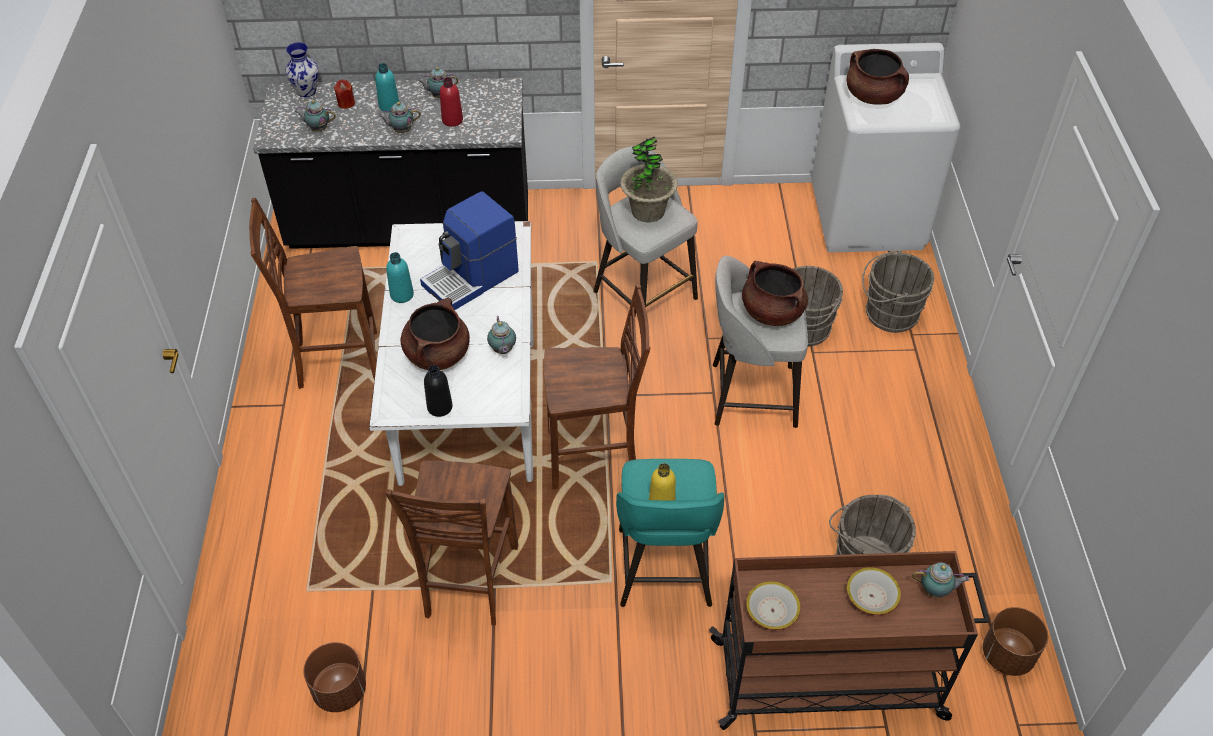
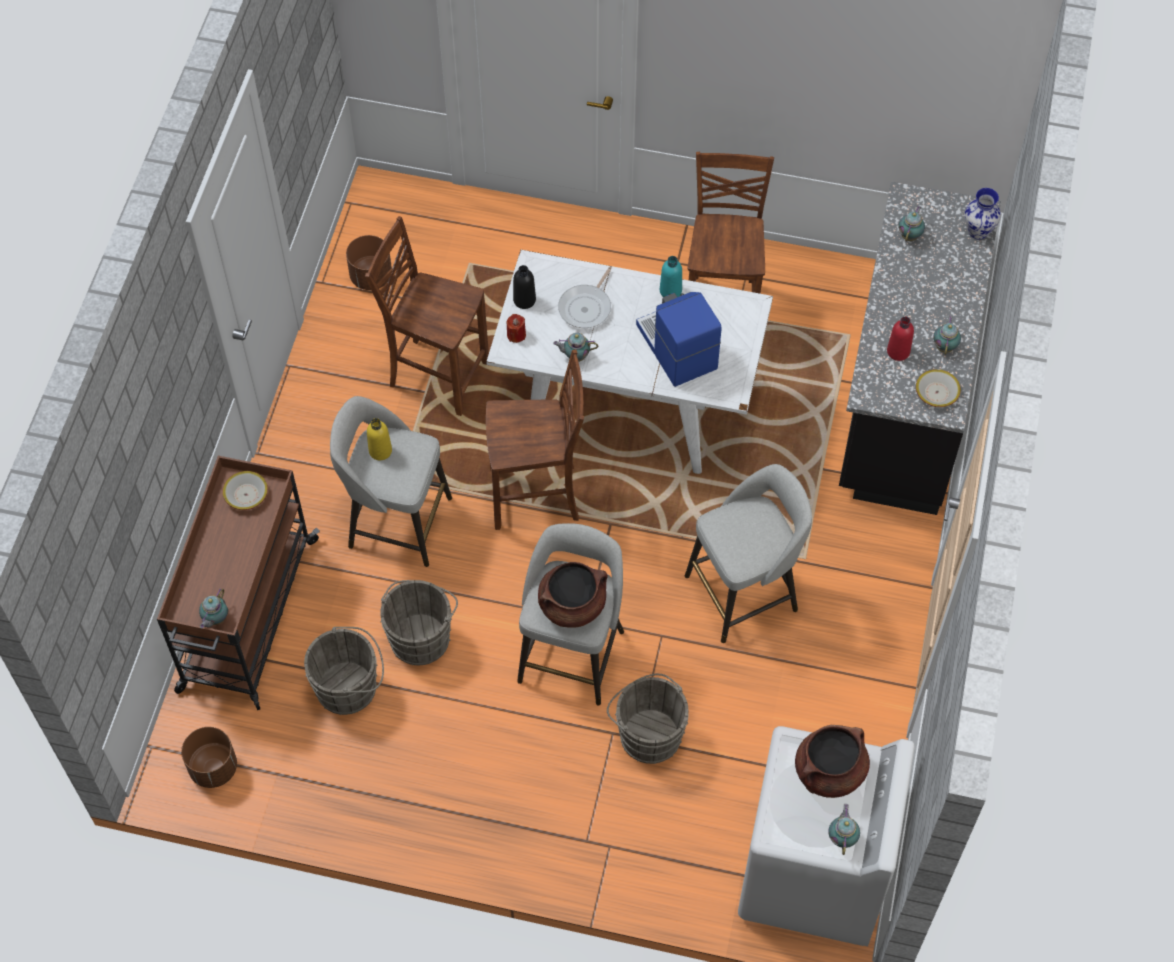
camera: 105 degrees right, 10 degrees up
(346, 103) = (949, 263): red candle -> red candle (516, 335)
(389, 106) = (936, 299): turquoise bottle -> none
(401, 130) = (890, 304): teapot -> teapot (842, 837)
(437, 354) = (586, 307): brown cooking pot -> frying pan
(595, 458) = (537, 496): brown chair -> brown chair turned 105 degrees counterclockwise
(647, 211) = (753, 534): potted plant -> none
(664, 570) = (396, 521): turquoise stool -> grey stool
(871, 596) = (230, 570): bowl -> bowl (937, 392)
(888, 314) = (647, 833): grey bucket -> grey bucket (421, 636)

